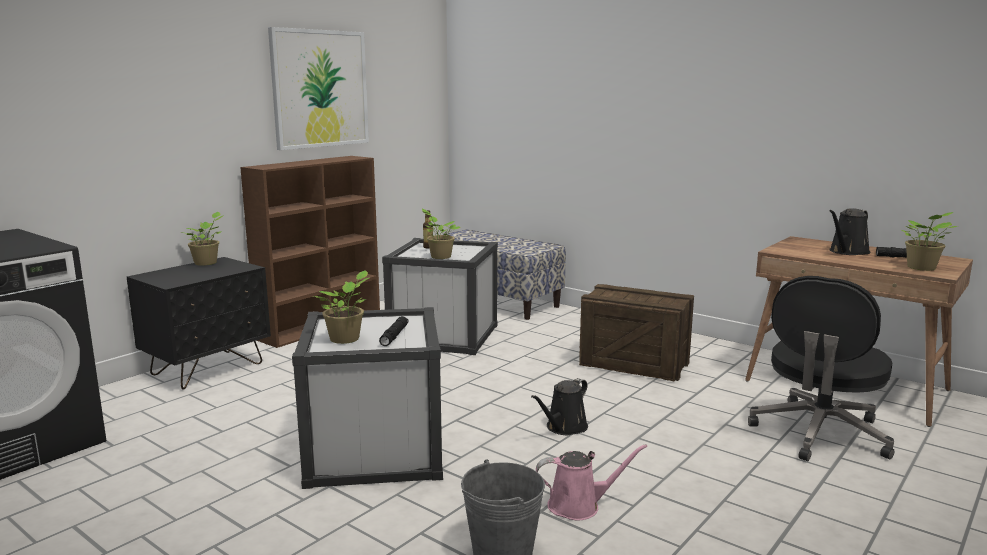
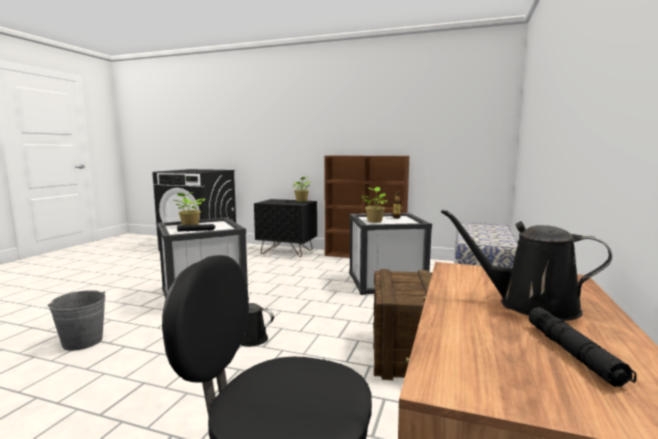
camera: 70 degrees right, 5 degrees down
(320, 89) = (390, 112): picture -> none
(579, 506) = (128, 357): pink watering can -> none
(922, 268) = (479, 364): potted plant -> none

